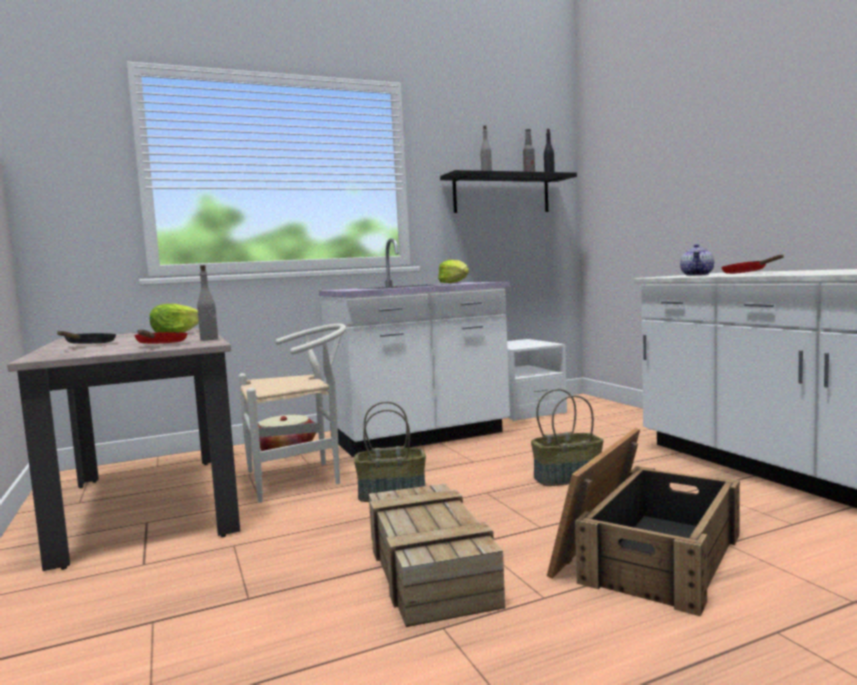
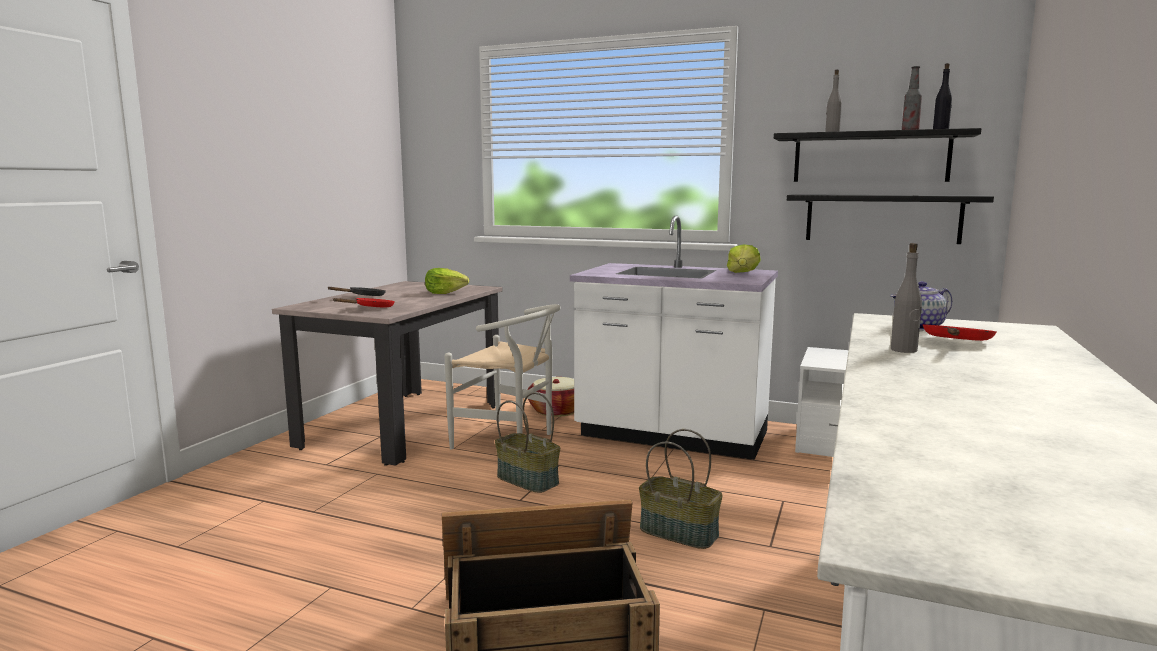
camera: 45 degrees right, 5 degrees up
(209, 339) = (412, 308): grey bottle -> grey bottle (904, 350)
(428, 568) = (413, 546): crate -> none
(513, 239) = (882, 218): none -> black shelf

